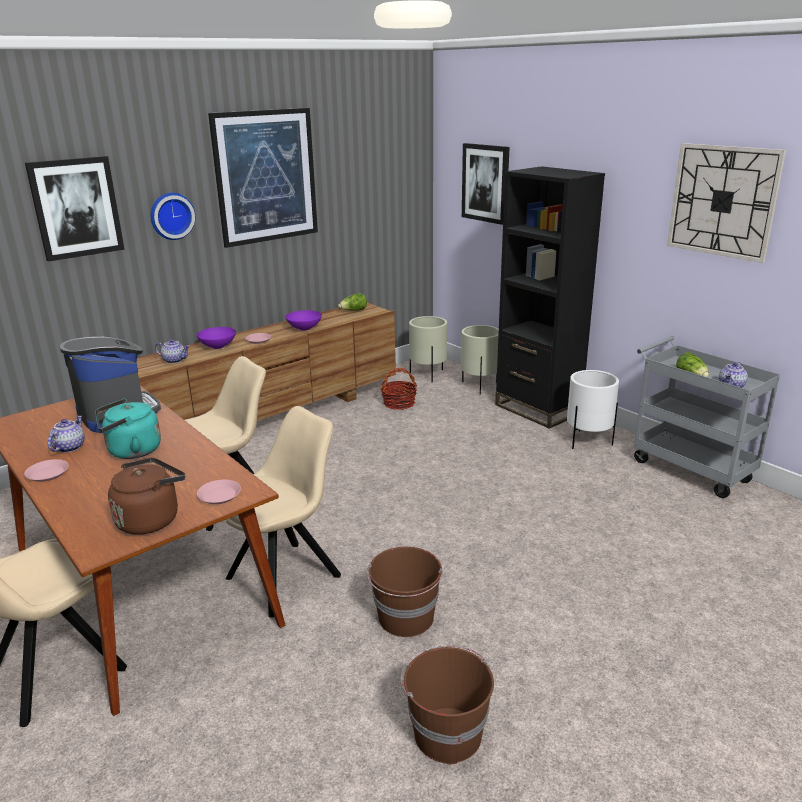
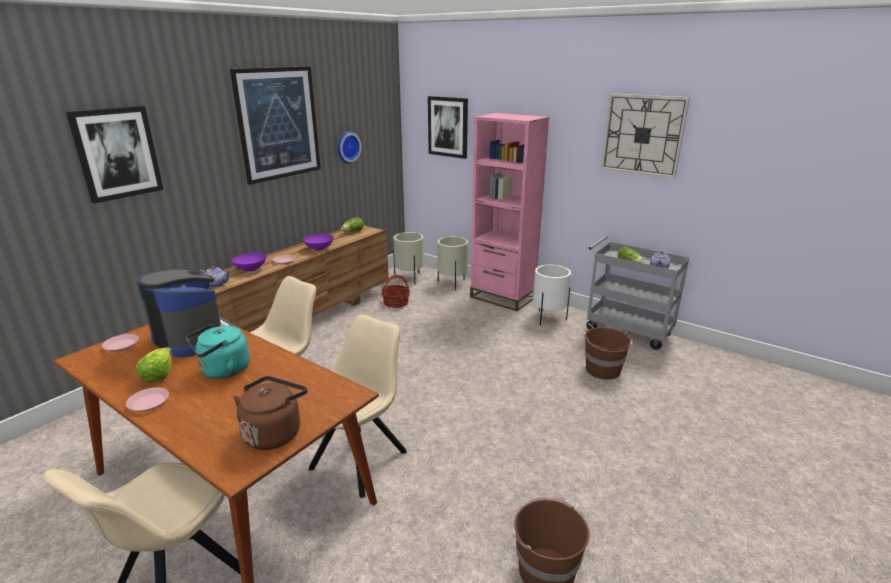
camera: 15 degrees left, 0 degrees up
(69, 447) = (158, 374): teapot -> lettuce
(171, 216) = (202, 158): wall clock -> wall clock (347, 147)
(219, 495) = (327, 401): pink plate -> pink plate (121, 345)
(406, 618) = (473, 478): brown bucket -> brown bucket (603, 370)
(537, 409) = (502, 297): black bookcase -> pink bookcase

